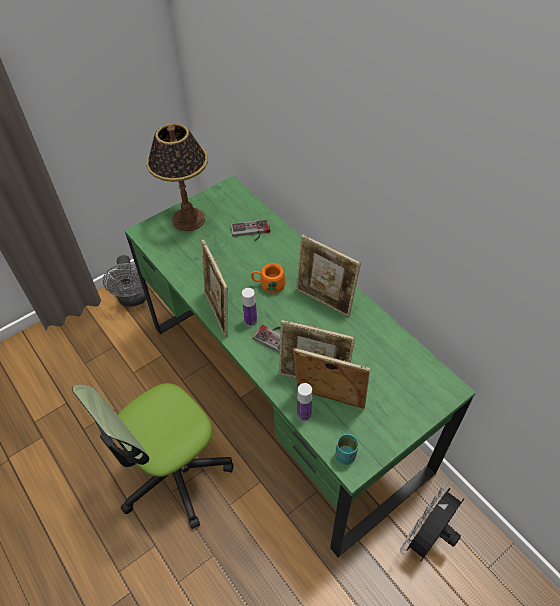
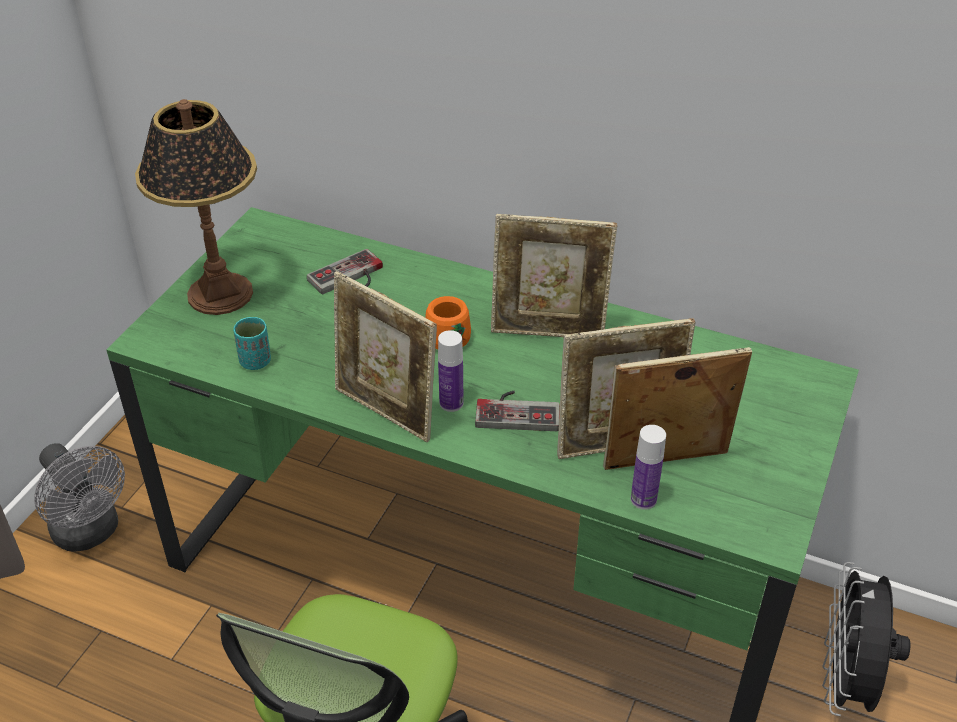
camera: 30 degrees left, 10 degrees down
(345, 456) = (750, 528): turquoise cup -> turquoise cup (255, 362)

